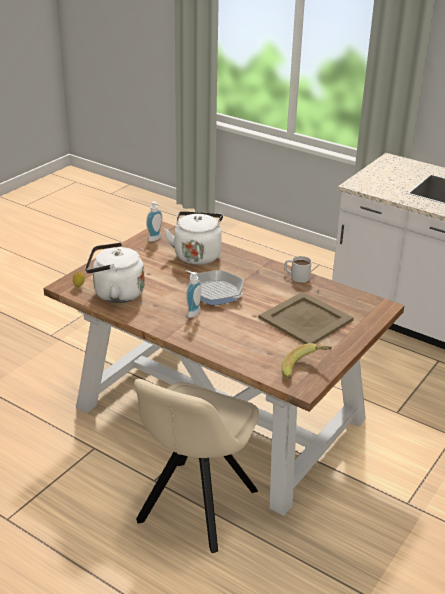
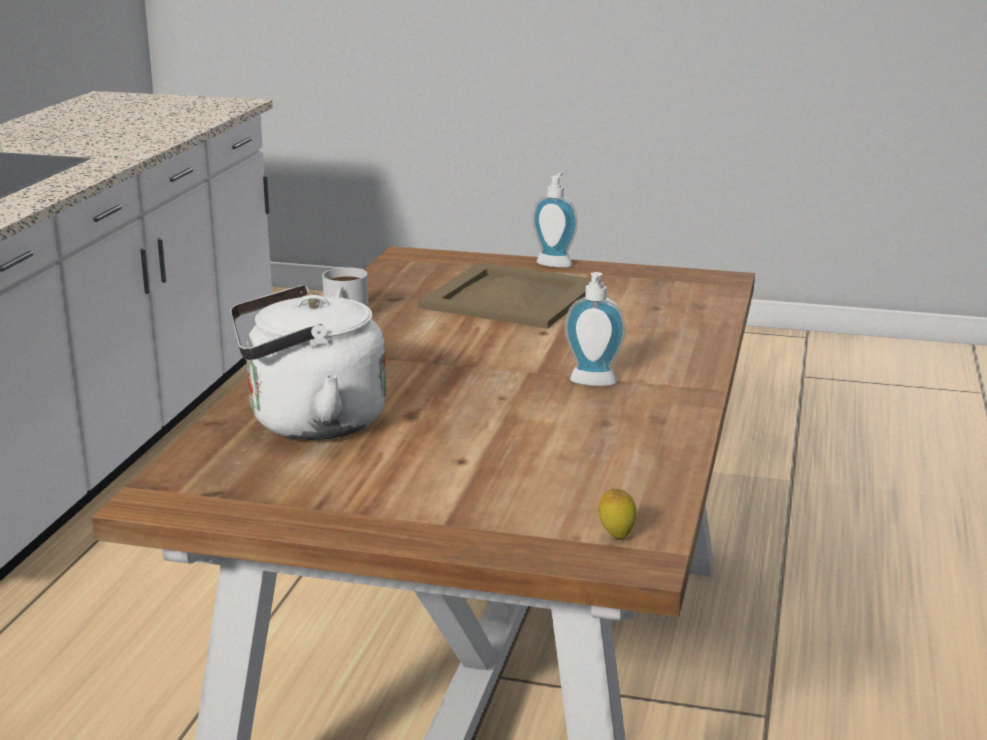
camera: 110 degrees left, 10 degrees down
(115, 294) = (603, 478): white kettle -> none
(156, 239) = (240, 493): soap dispenser -> soap dispenser (555, 263)
(196, 506) = (780, 649): beige chair -> none
(216, 292) = (481, 376): frying pan -> none
(305, 370) = (673, 282): banana -> none

